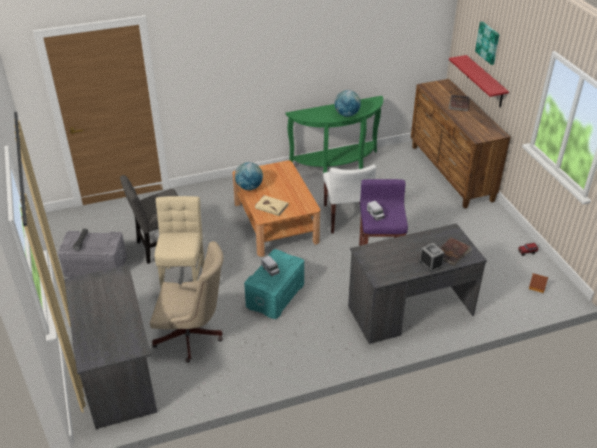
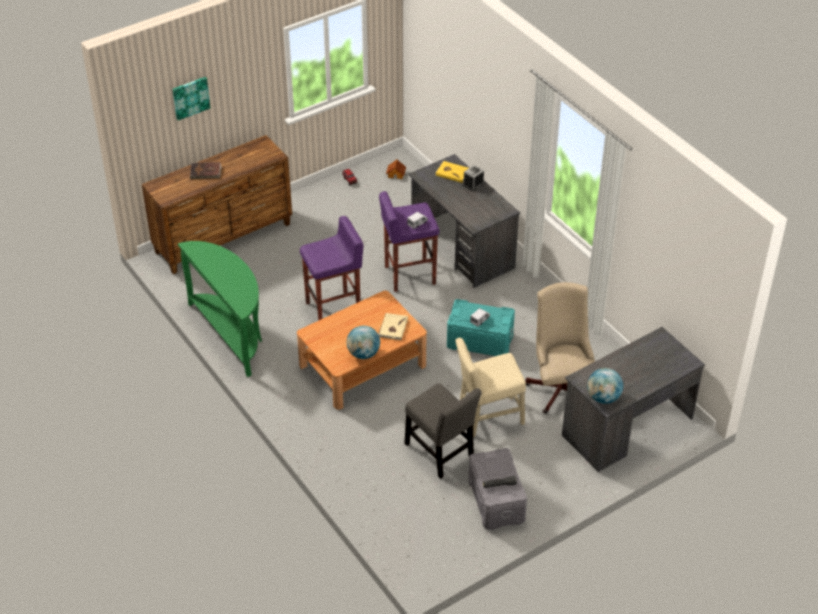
camera: 105 degrees left, 5 degrees up
(347, 114) = (233, 265): globe -> globe (603, 398)
(347, 217) = (334, 309): white chair -> purple stool
(452, 252) = (452, 172): brown book -> yellow book
(485, 82) = (201, 132): red shelf -> none

